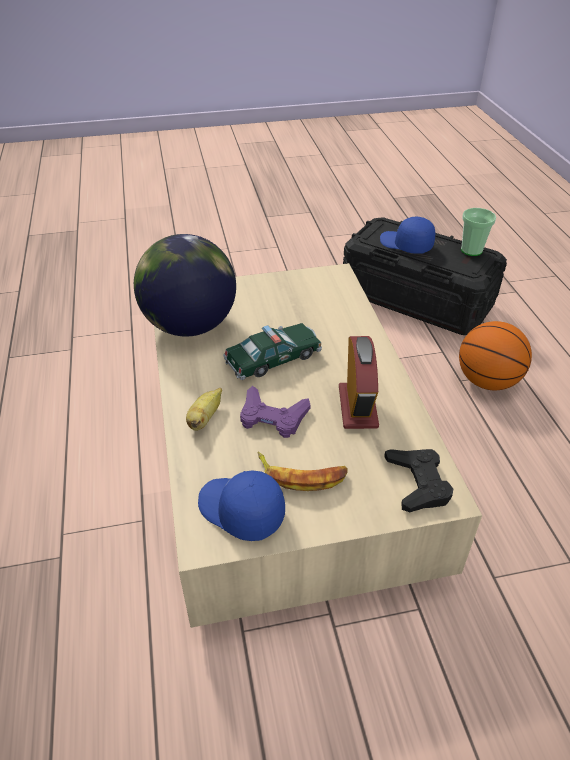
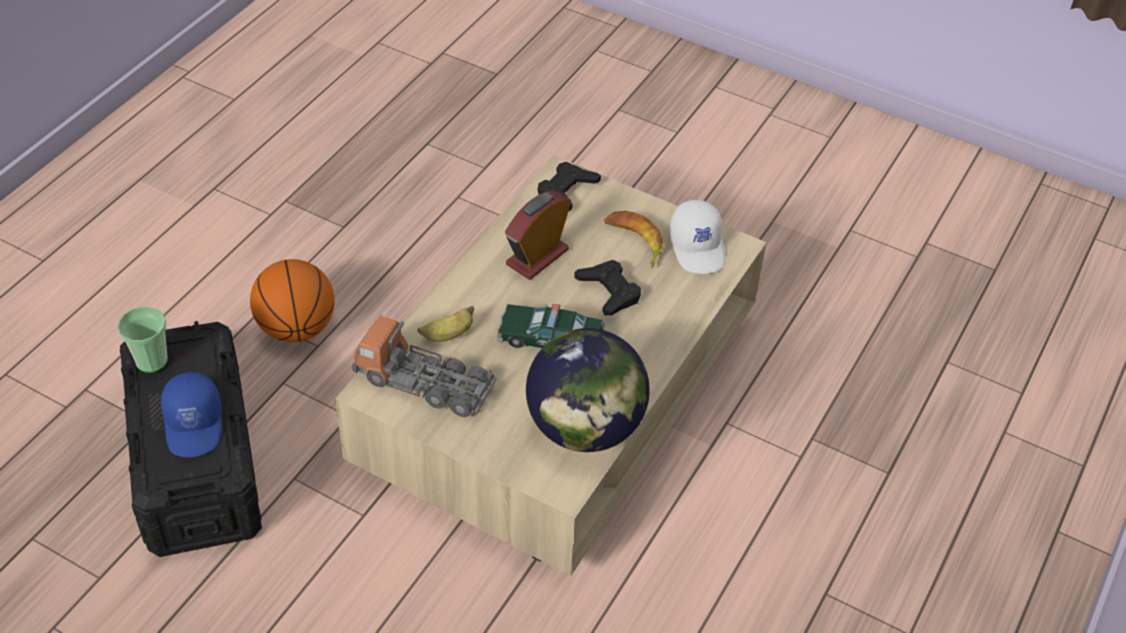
camera: 140 degrees left, 5 degrees up
(205, 418) = (661, 324): banana -> banana (447, 335)
(240, 511) = (698, 247): blue cap -> white cap
(272, 417) = (609, 291): purple game controller -> black game controller
(314, 293) = (424, 383): none -> toy truck

